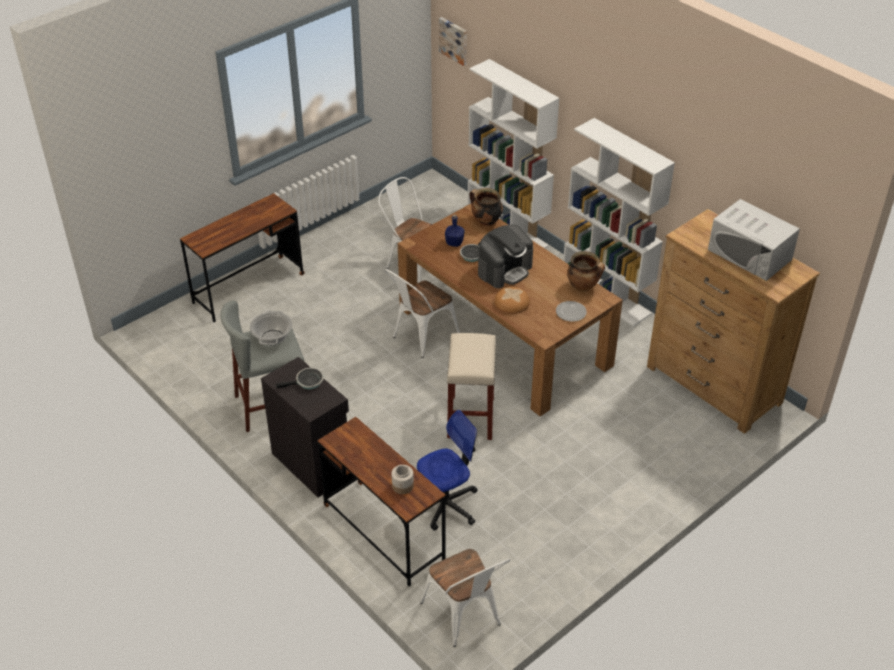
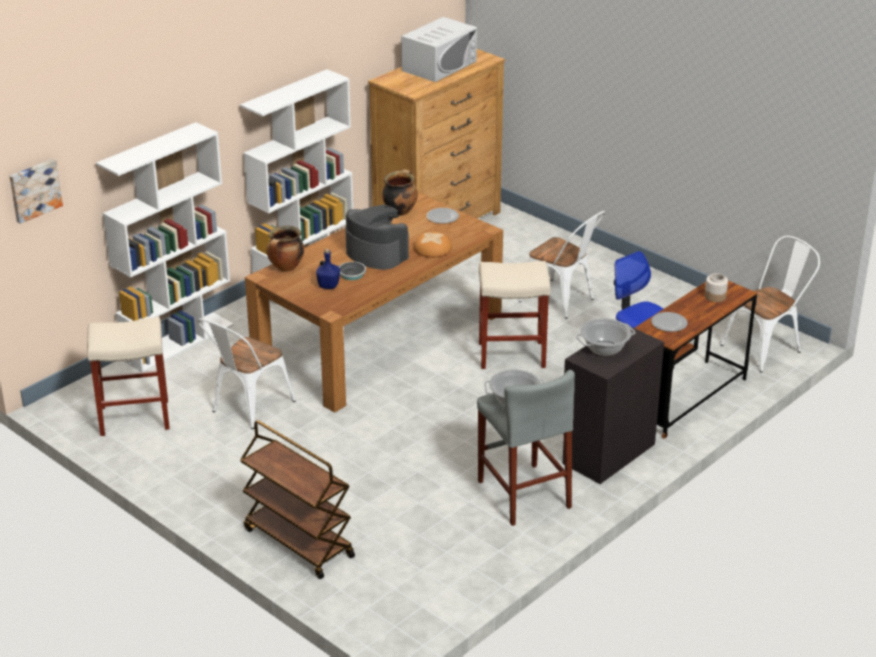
camera: 95 degrees left, 10 degrees down
(248, 288) = (297, 543): brown desk -> brown cart
(307, 382) = (604, 348): frying pan -> cooking pot
(360, 444) = (669, 323): none -> plate
(410, 214) = (135, 417): none -> beige stool
(421, 337) = (386, 394): white chair -> white chair (562, 301)

